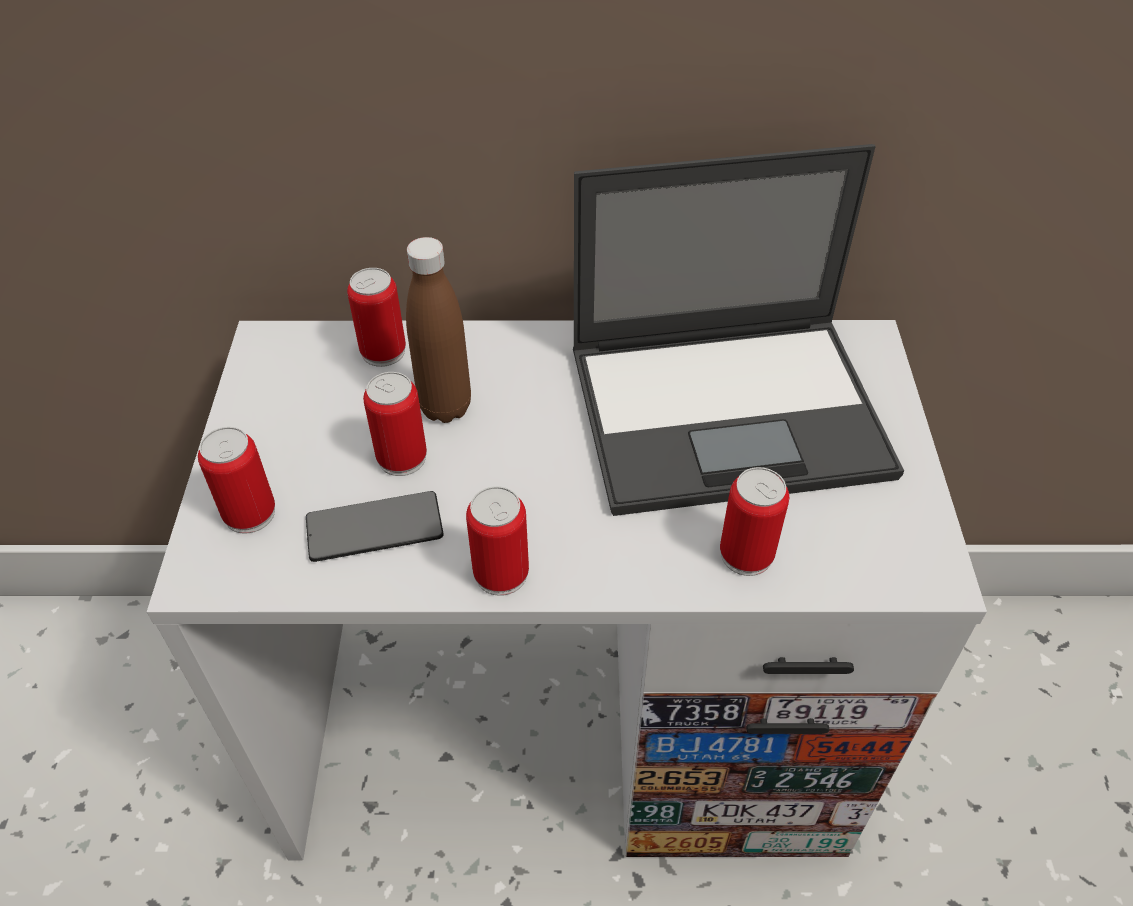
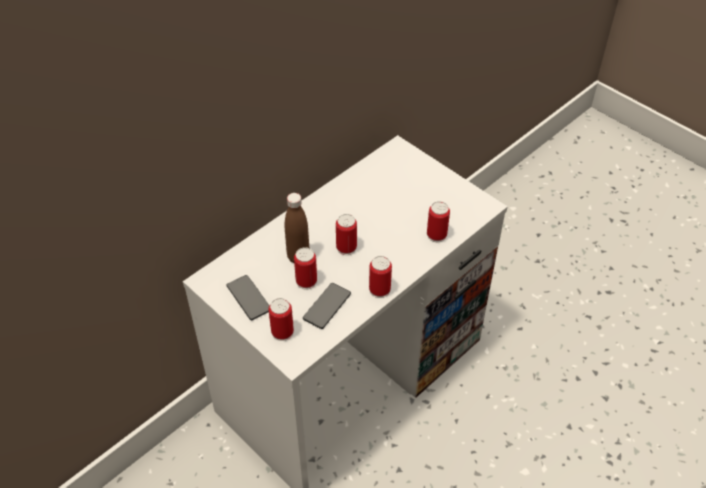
camera: 45 degrees left, 0 degrees up
(283, 416) = (249, 298): none -> phone
(383, 351) = (252, 254): can -> can (346, 248)
(731, 411) = (385, 197): laptop -> none

